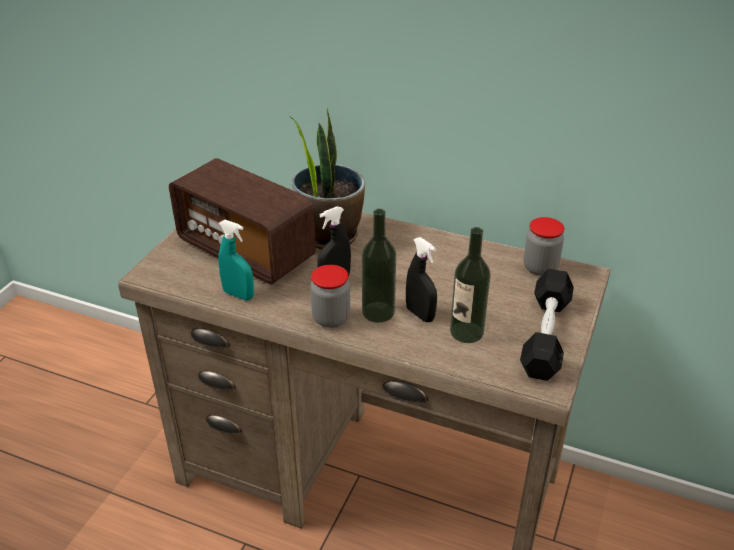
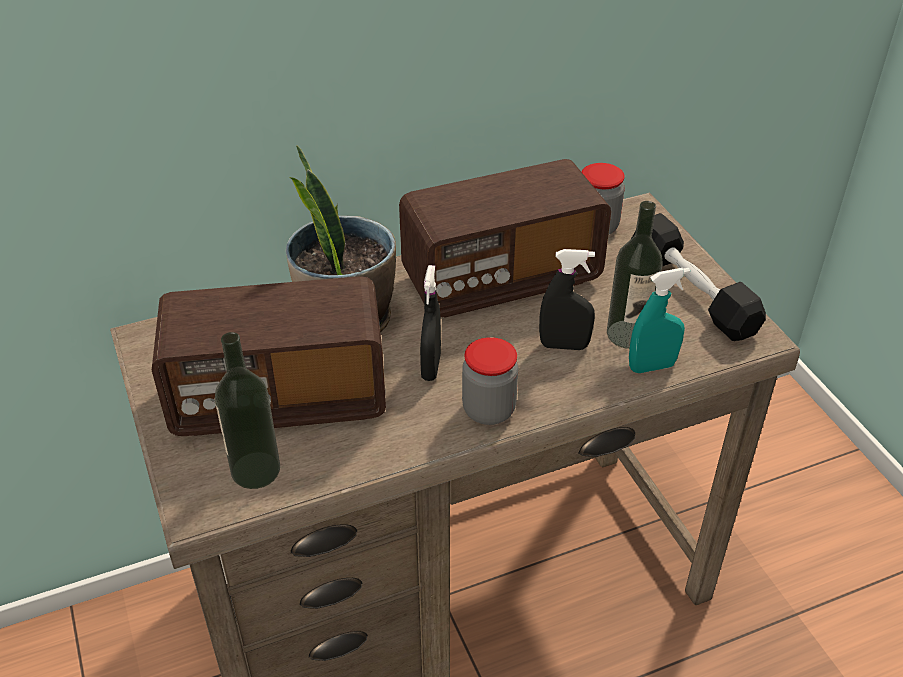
camera: 45 degrees left, 5 degrees up
(238, 295) = (350, 455): turquoise spray bottle -> turquoise spray bottle (652, 366)
(378, 312) = (523, 370): bottle -> bottle (255, 470)
(438, 262) = (501, 279): none -> radio

